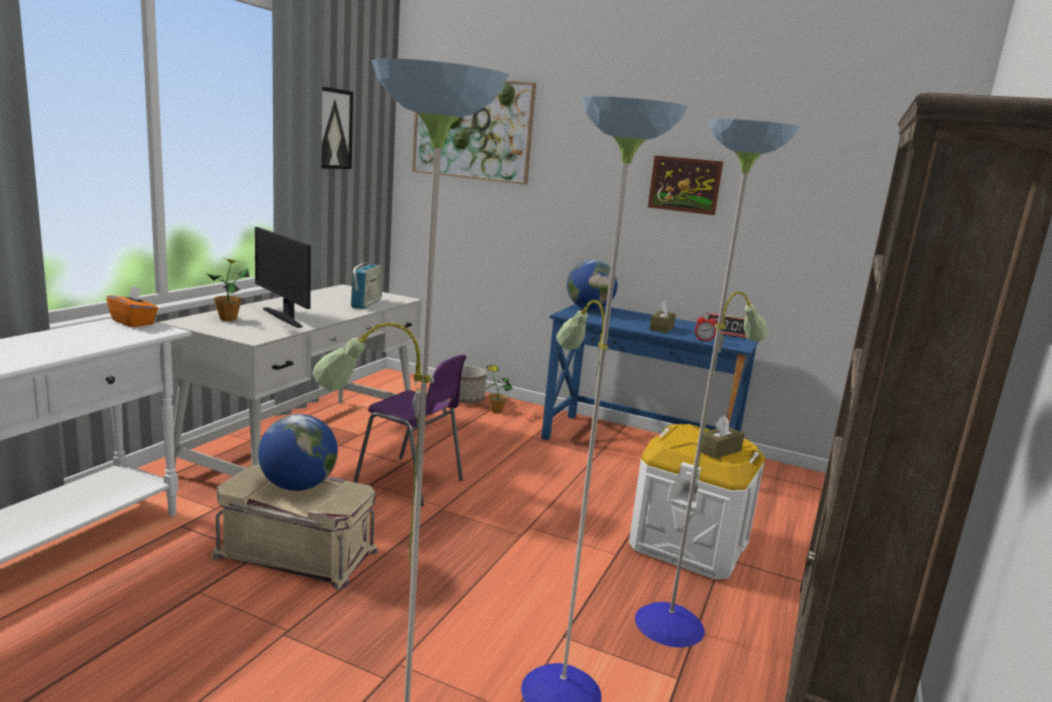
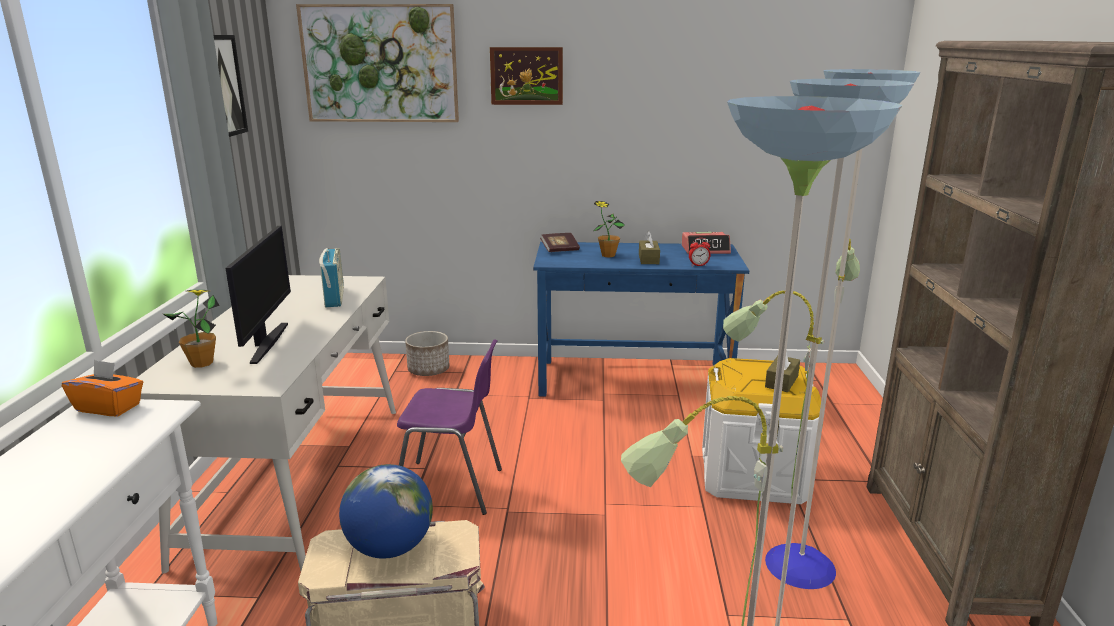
camera: 20 degrees left, 5 degrees up
(284, 317) = (266, 343): monitor -> monitor turned 120 degrees counterclockwise
(496, 411) = (470, 375): potted plant -> potted plant (608, 255)
(589, 309) = (560, 250): globe -> book
(684, 185) = (637, 104): picture -> picture (526, 76)

